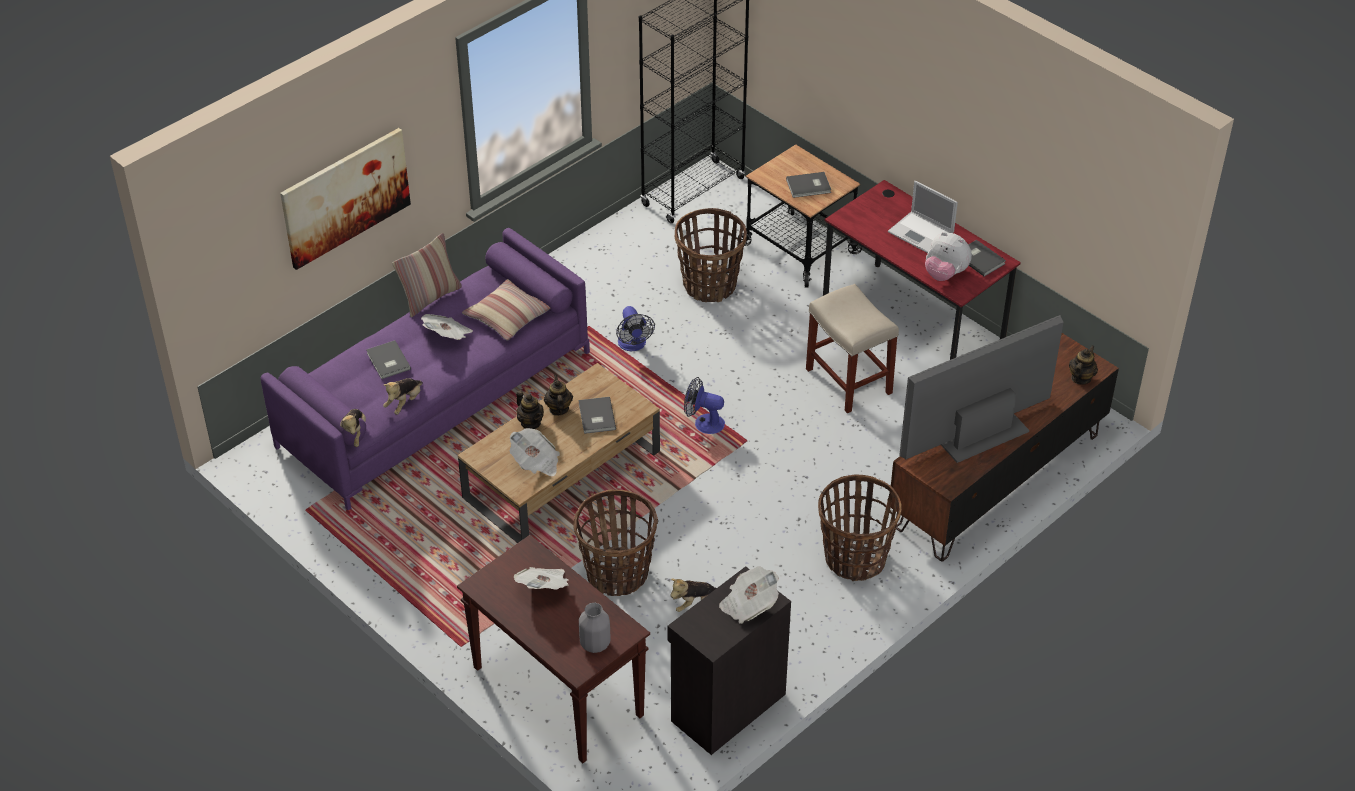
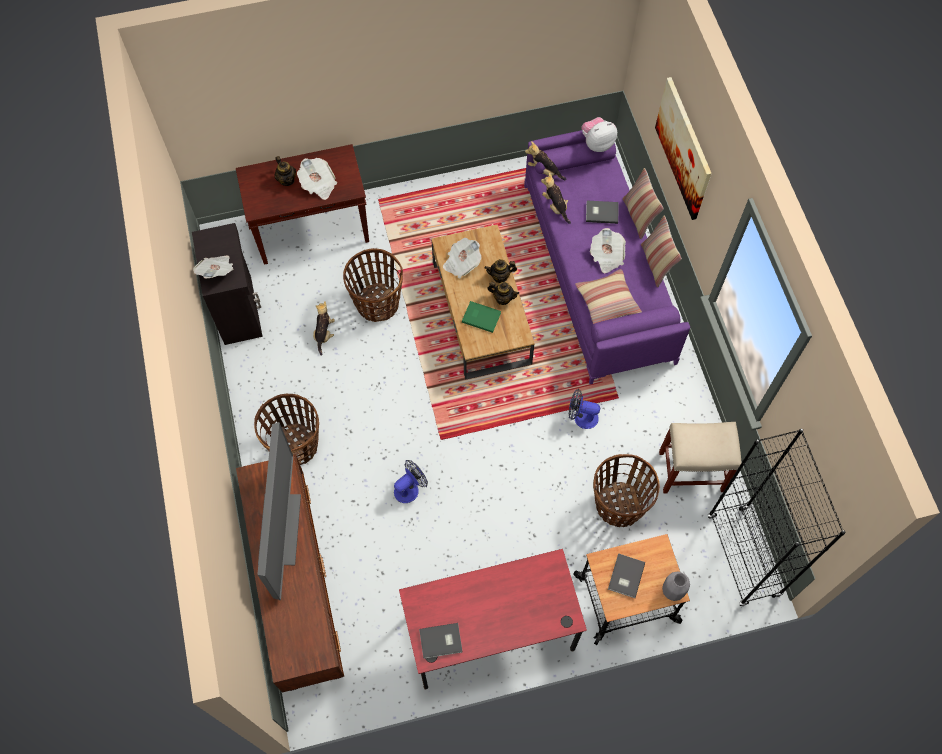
camera: 120 degrees right, 20 degrees up
(373, 332) = (638, 217): none -> pillow
(595, 644) = (258, 190): grey vase -> grey vase (673, 591)
(596, 417) = (481, 316): grey book -> green book
(703, 423) = (475, 421): fan -> fan (410, 488)
(847, 380) = (457, 543): beige stool -> beige stool (692, 471)
(922, 233) = (500, 615): laptop -> none
(945, 274) = (440, 601): plush toy -> plush toy (597, 143)
(1080, 378) = (282, 643): teapot -> teapot (287, 180)

